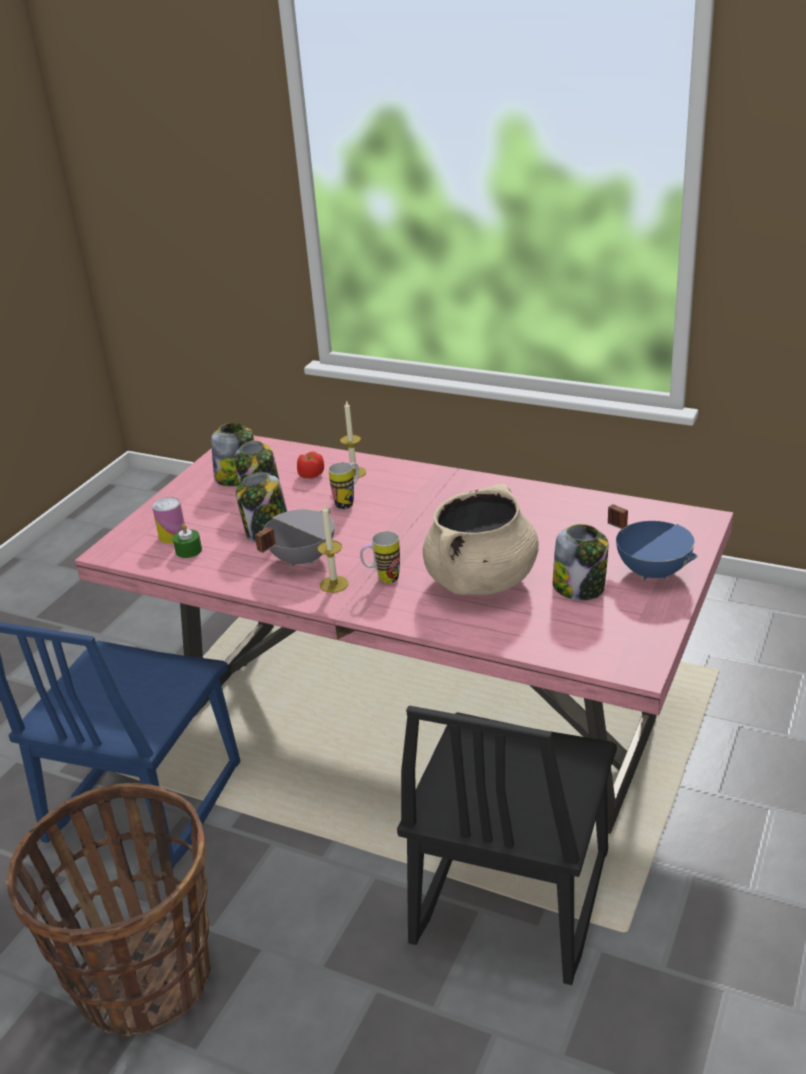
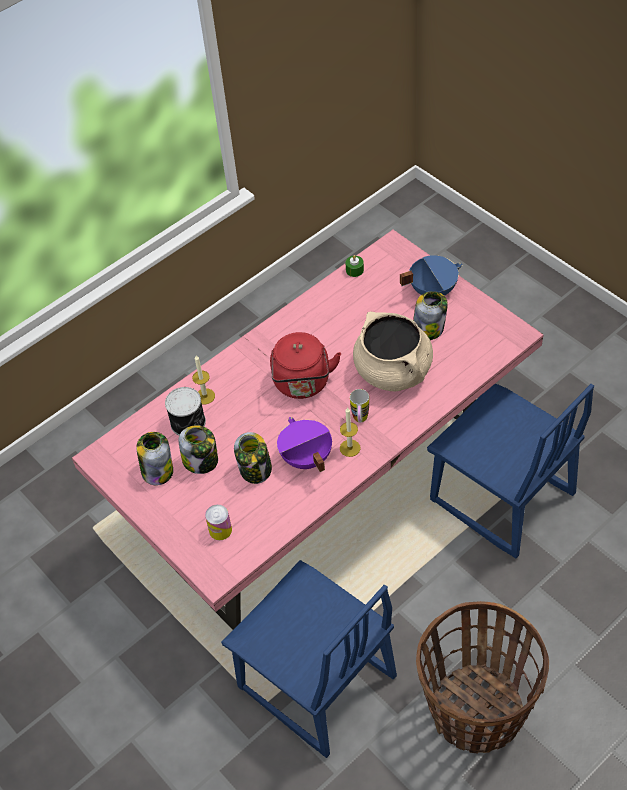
camera: 65 degrees left, 20 degrees up
(188, 550) = (250, 524): green candle -> green candle (354, 270)
(301, 558) = (305, 458): grey cooking pot -> purple cooking pot
(311, 475) = (189, 423): tomato -> can
(348, 502) = (246, 411): mug -> none
(413, 524) = (302, 384): none -> red kettle
(509, 897) = (501, 498): black chair -> blue chair

